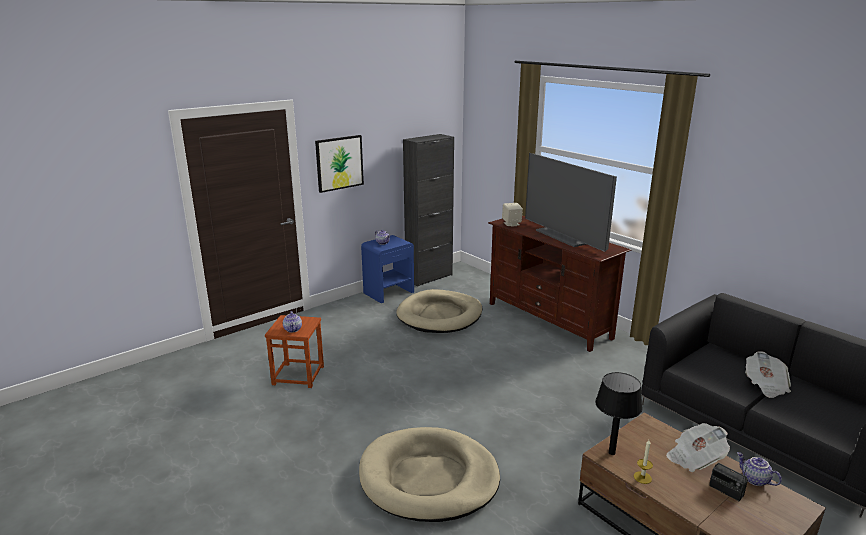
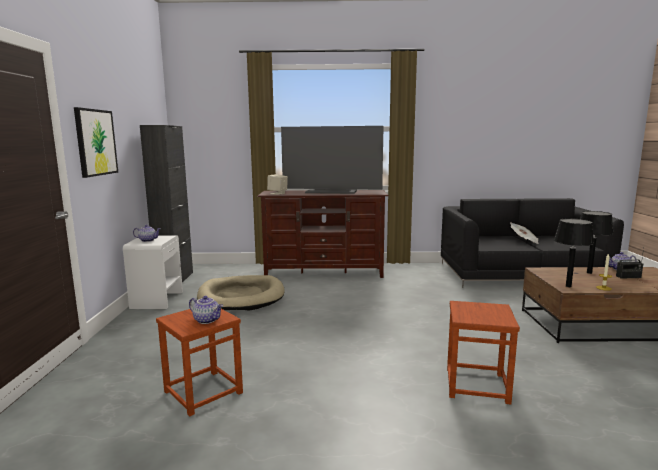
camera: 50 degrees left, 10 degrees down
(389, 292) = (157, 300): blue nightstand -> white nightstand
(429, 478) = (477, 385): beige dog bed -> brown stool
(694, 458) = (589, 273): newspaper -> black table lamp

